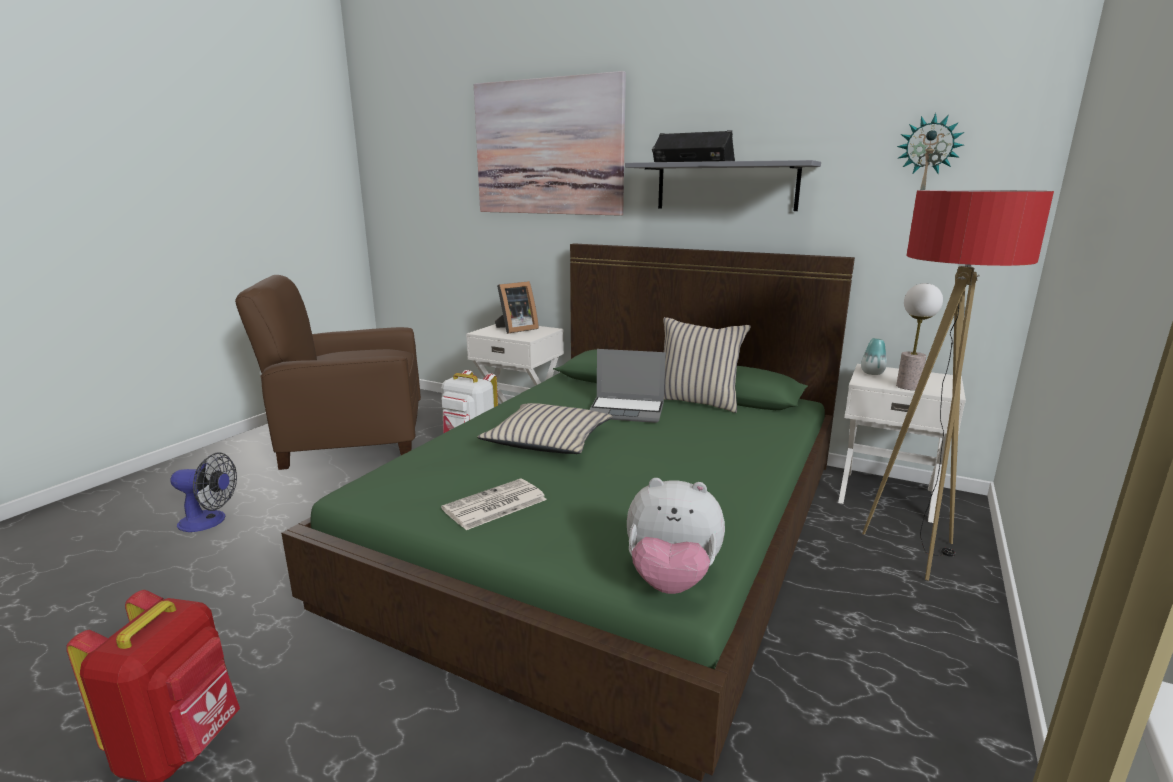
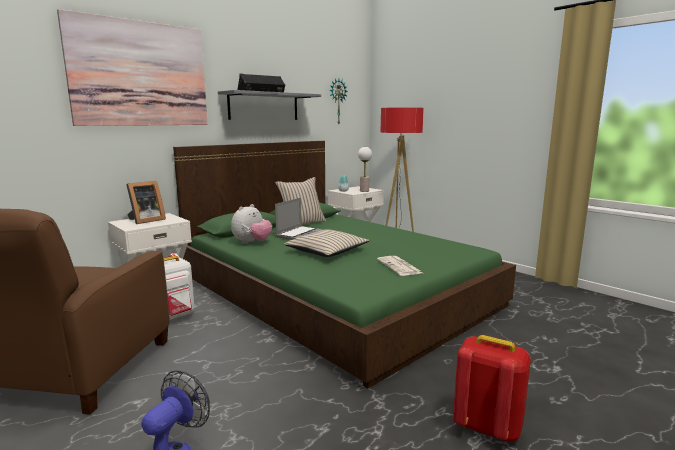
camera: 70 degrees left, 5 degrees down
(515, 329) = (145, 220): picture frame -> picture frame turned 60 degrees clockwise
(671, 579) = (472, 250): plush toy -> plush toy (252, 243)

